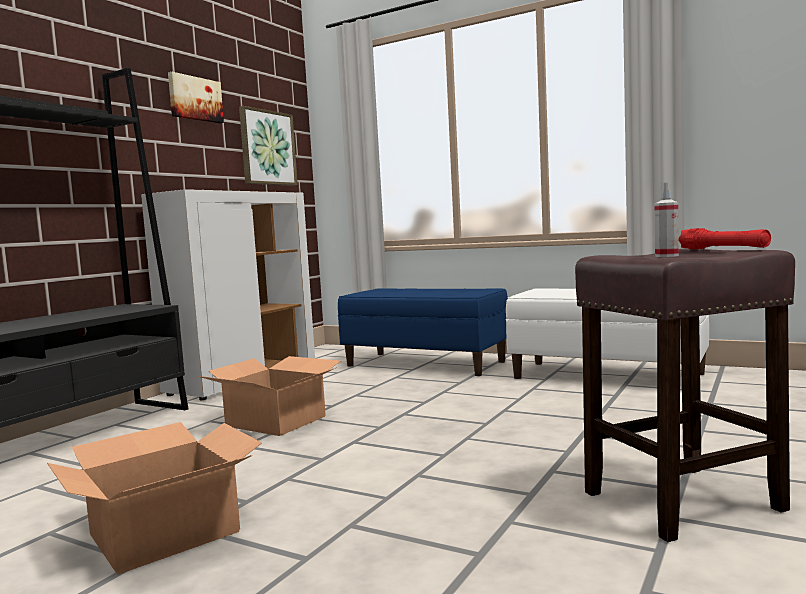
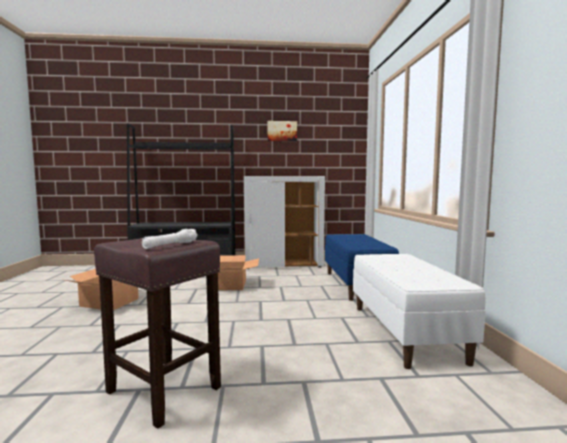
camera: 55 degrees right, 0 degrees up
(267, 148) = (329, 151): picture -> none
(666, 256) = (123, 241): spray bottle -> none
(723, 249) = (171, 245): red flashlight -> white flashlight

